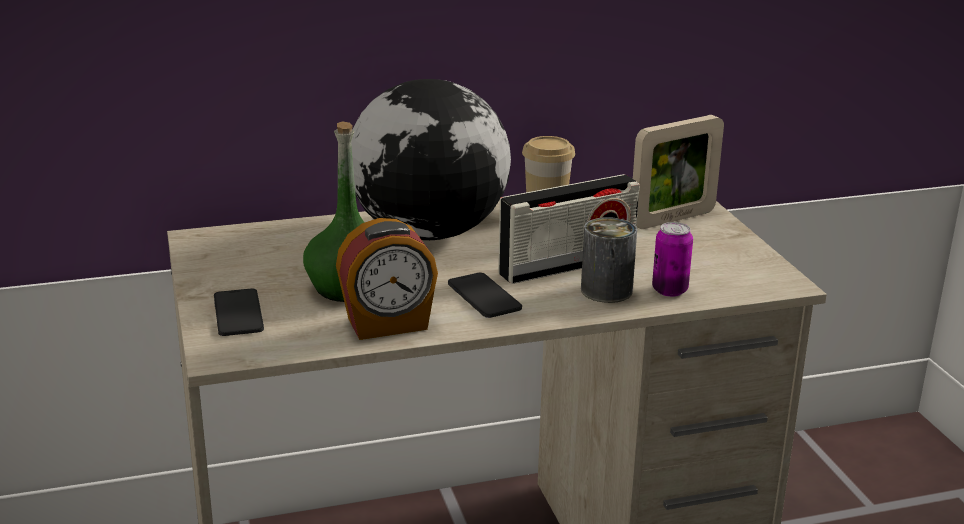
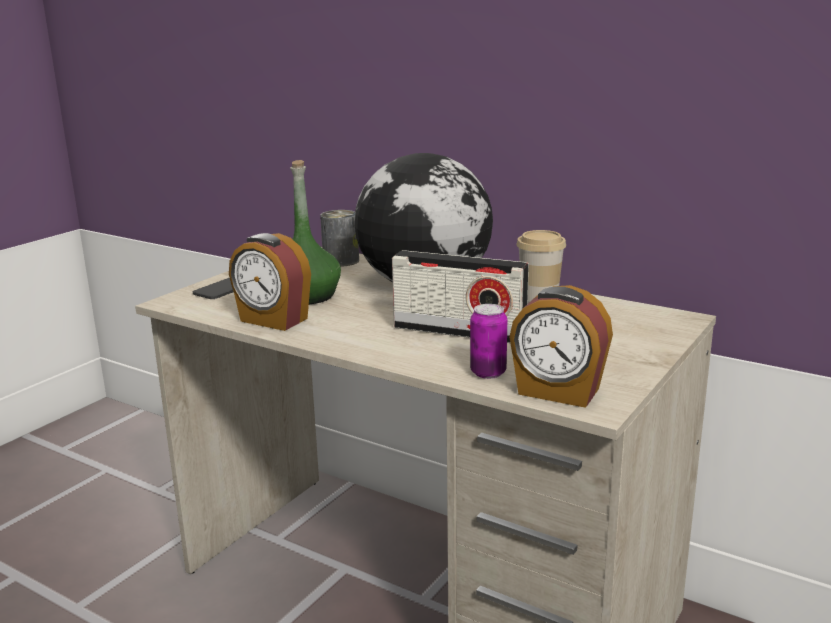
camera: 50 degrees right, 5 degrees down
(484, 296) = (361, 327): phone -> none
(606, 290) = (443, 355): can -> can (341, 261)
(672, 219) = (621, 334): picture frame -> none
(742, 284) = (558, 392): none -> alarm clock

